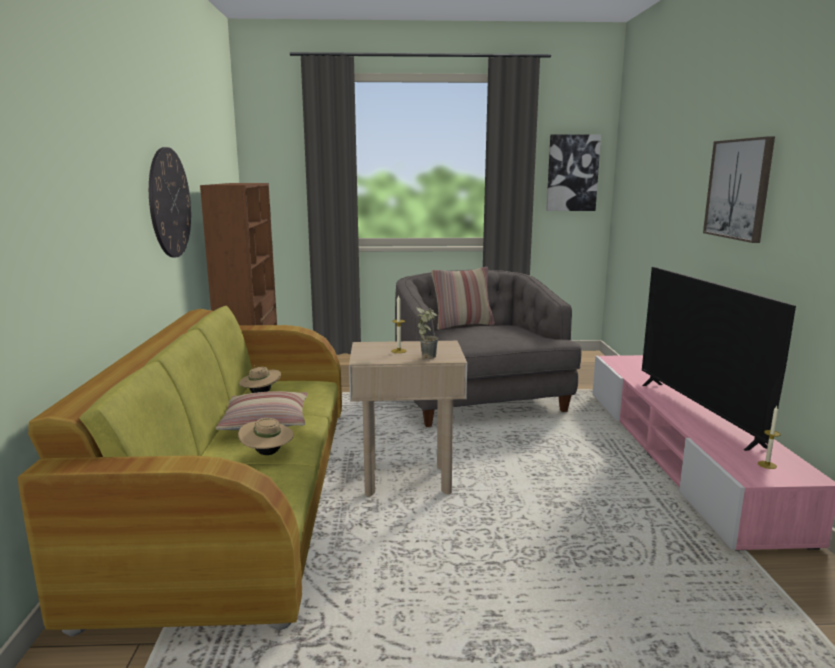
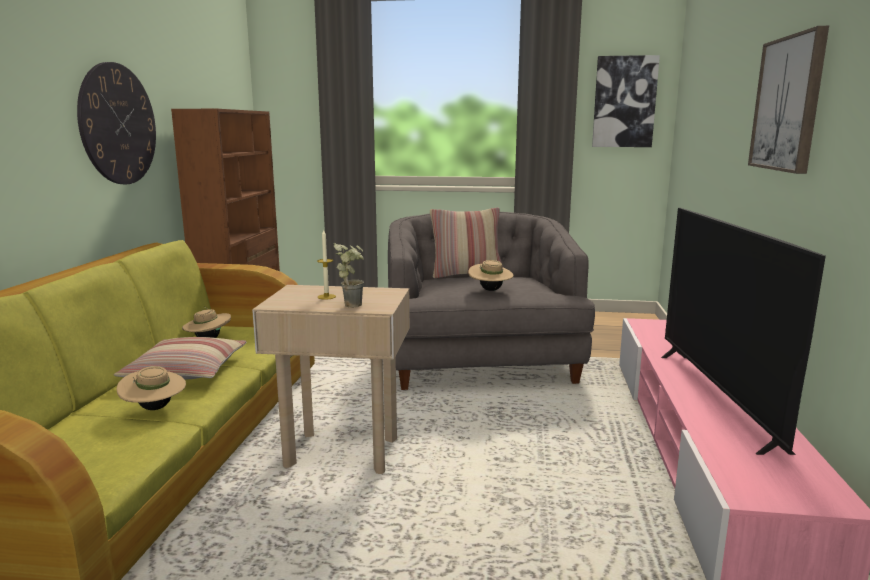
camera: 10 degrees right, 0 degrees up
(496, 338) = (490, 290): none -> beige hat
(767, 465) = (779, 478): candle -> none

